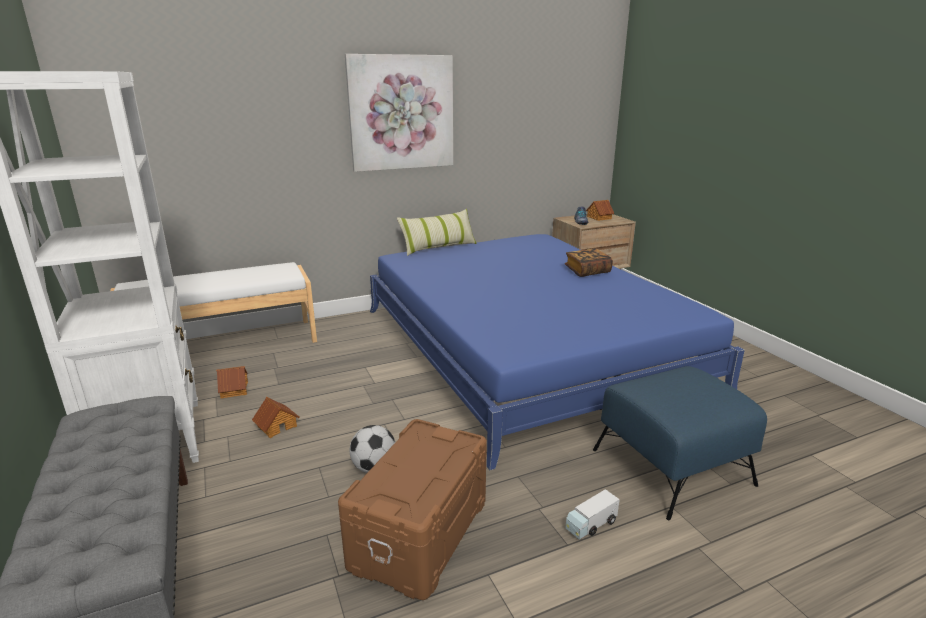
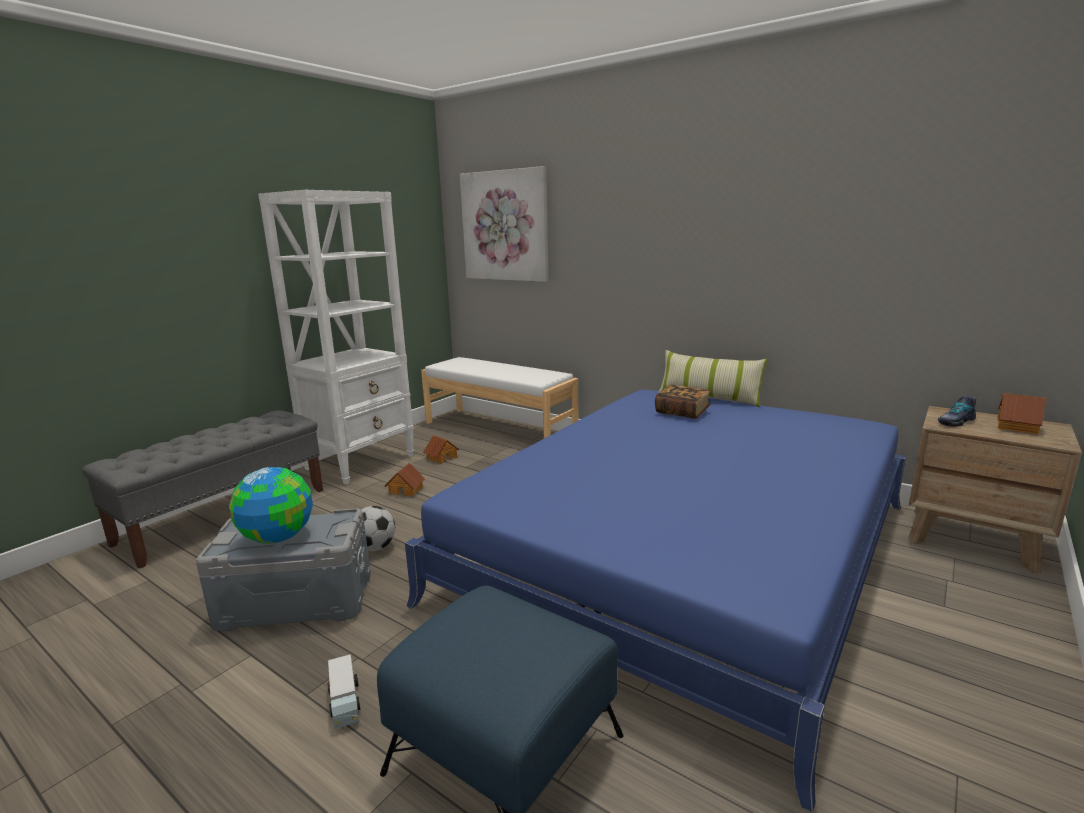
camera: 60 degrees right, 5 degrees down
(401, 113) = (694, 229): picture -> picture (505, 226)
(418, 532) = (297, 599): brown storage box -> grey storage box
(420, 472) = (278, 537): none -> globe
(587, 271) = (791, 479): book -> book (682, 412)
(591, 524) = (345, 704): toy truck -> toy truck turned 135 degrees counterclockwise

